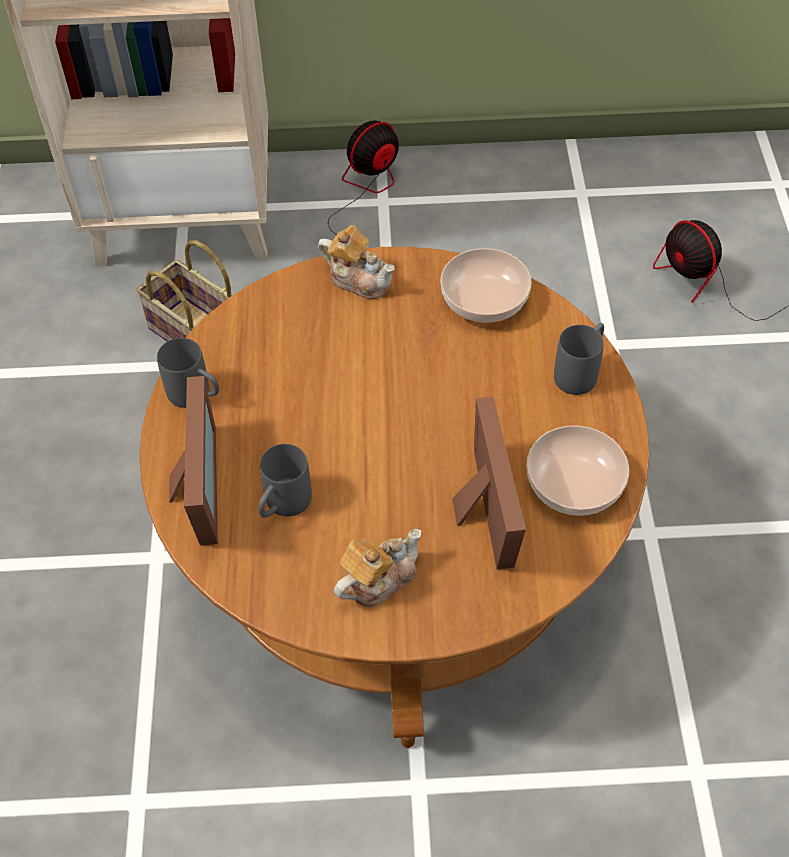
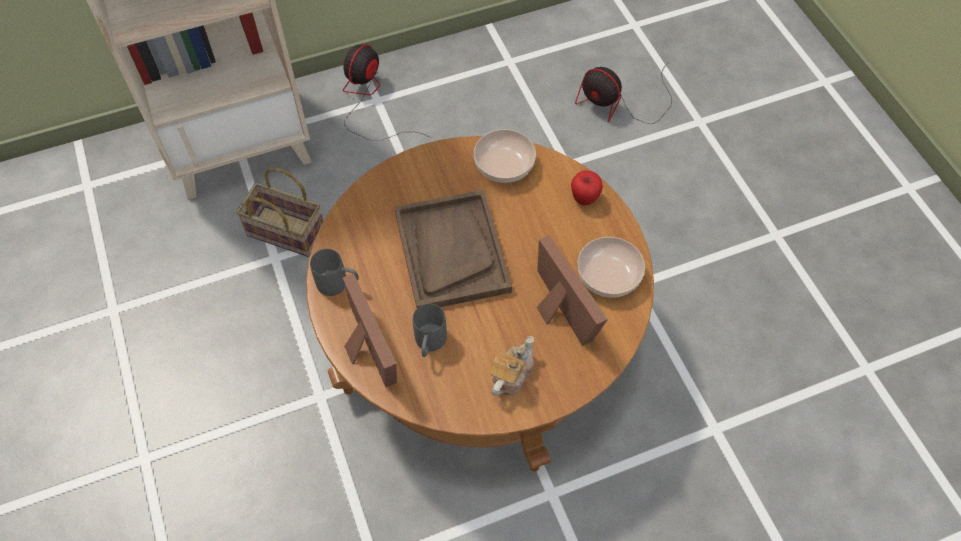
camera: 20 degrees left, 5 degrees up
(359, 279) = (415, 172): teapot -> none
(364, 393) = (451, 251): none -> brown tray
(580, 371) = (584, 198): grey mug -> apple

